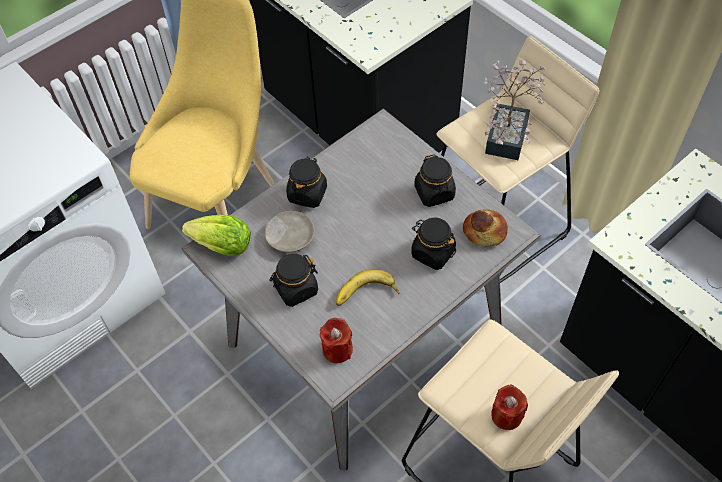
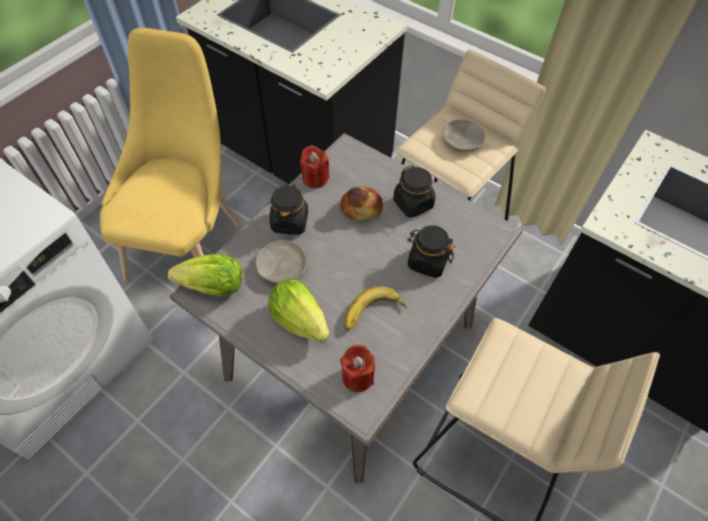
camera: 15 degrees left, 0 degrees up
(296, 289) = (299, 320): black jar -> lettuce
(484, 232) = (471, 234): bread -> bread (361, 209)
(506, 415) = (541, 414): red candle -> red candle (315, 178)
(508, 132) = (462, 141): potted plant -> beige plate

